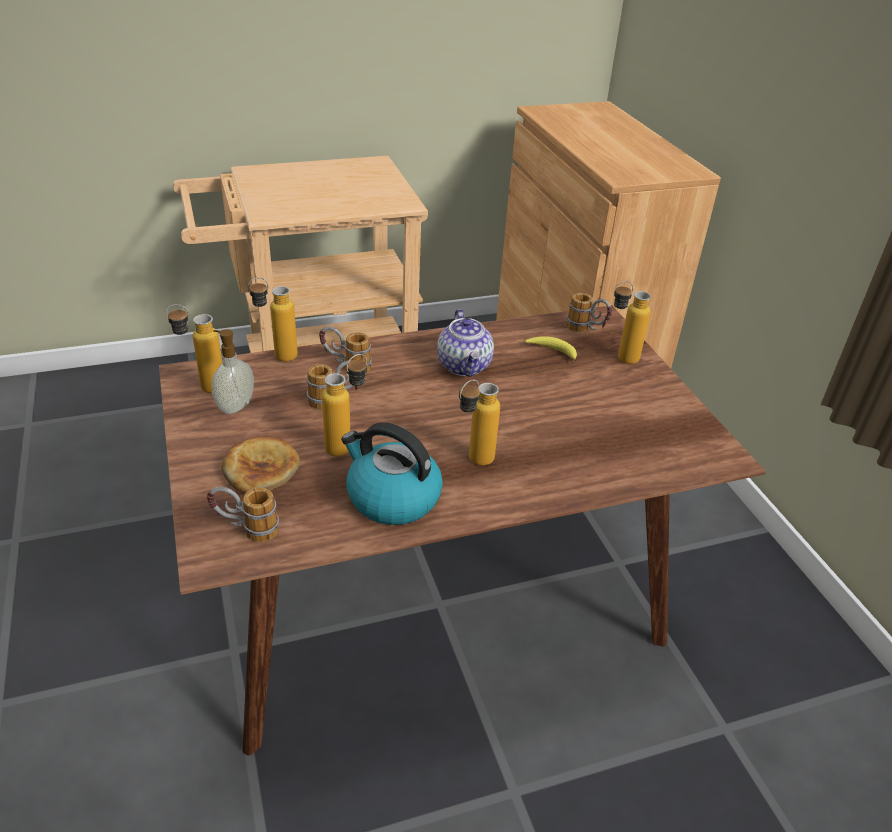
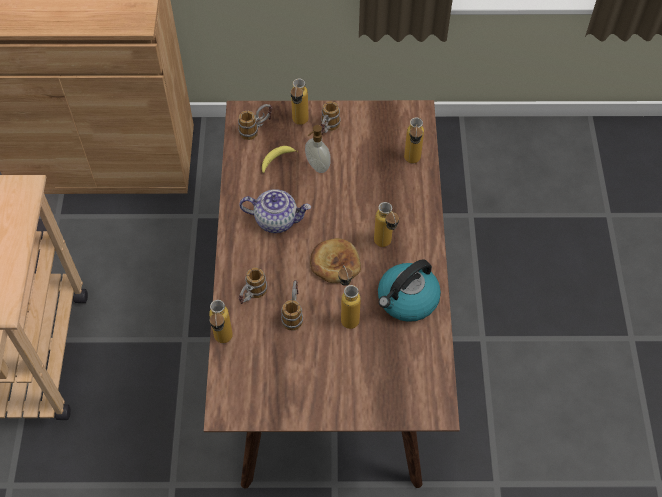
camera: 70 degrees left, 20 degrees up
(202, 388) = (248, 400): bottle -> bottle (412, 163)
(235, 406) = (279, 380): soap dispenser -> soap dispenser (317, 166)
(246, 530) = (416, 387): mug -> mug (328, 130)
(261, 468) = (358, 371): bread -> bread (335, 263)

